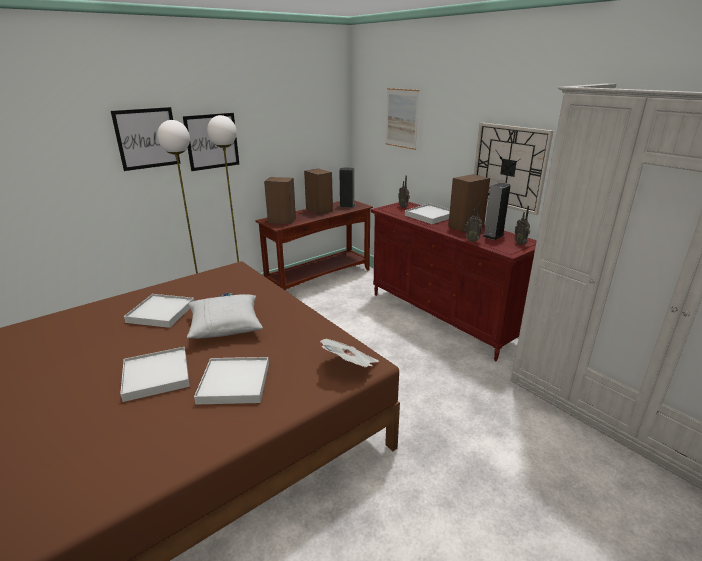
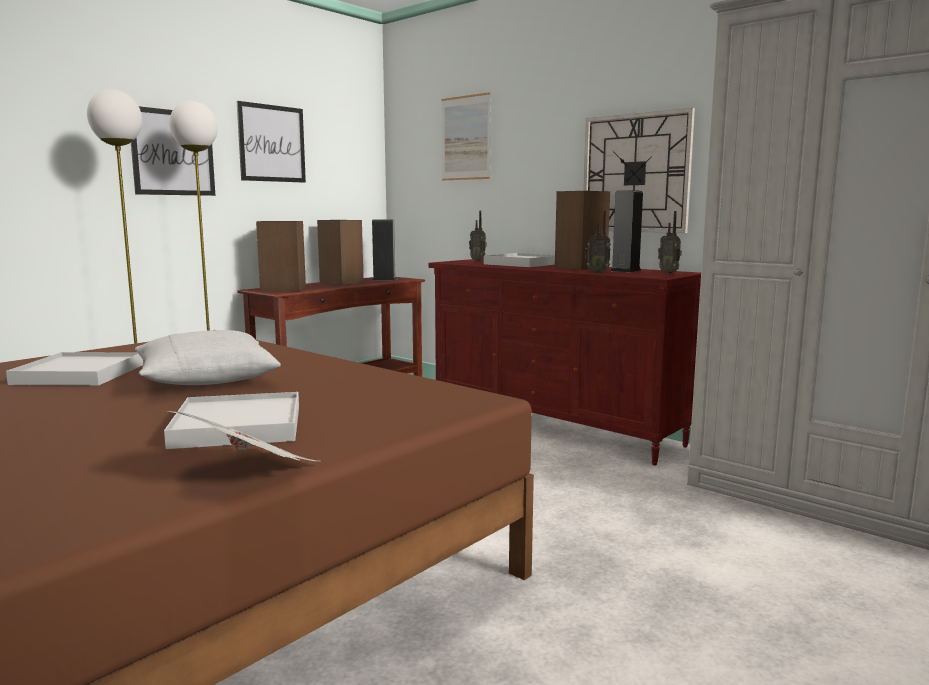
camera: 10 degrees left, 15 degrees down
(147, 138) = (65, 130): picture -> picture (272, 143)
(156, 376) = (78, 428): white tray -> none
(350, 366) = (447, 402): newspaper -> newspaper (249, 473)

